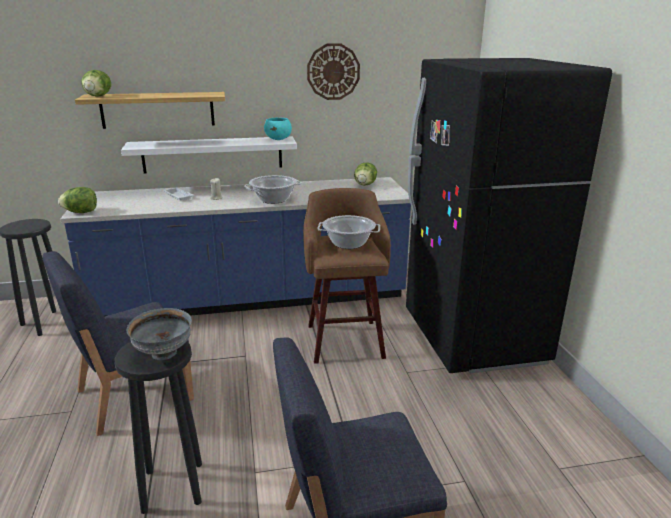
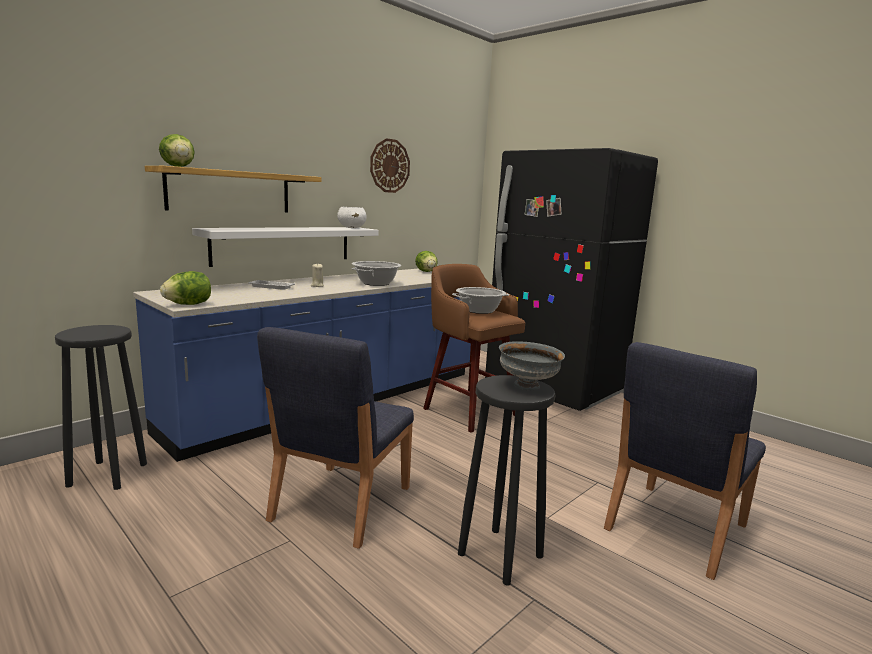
camera: 35 degrees left, 10 degrees down
(278, 139) = (352, 227): turquoise bowl -> white bowl

